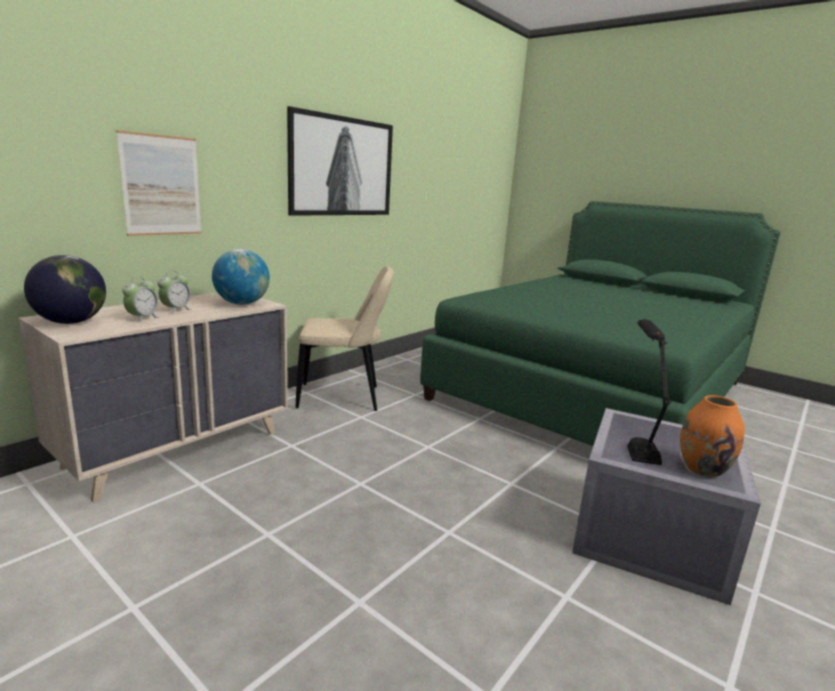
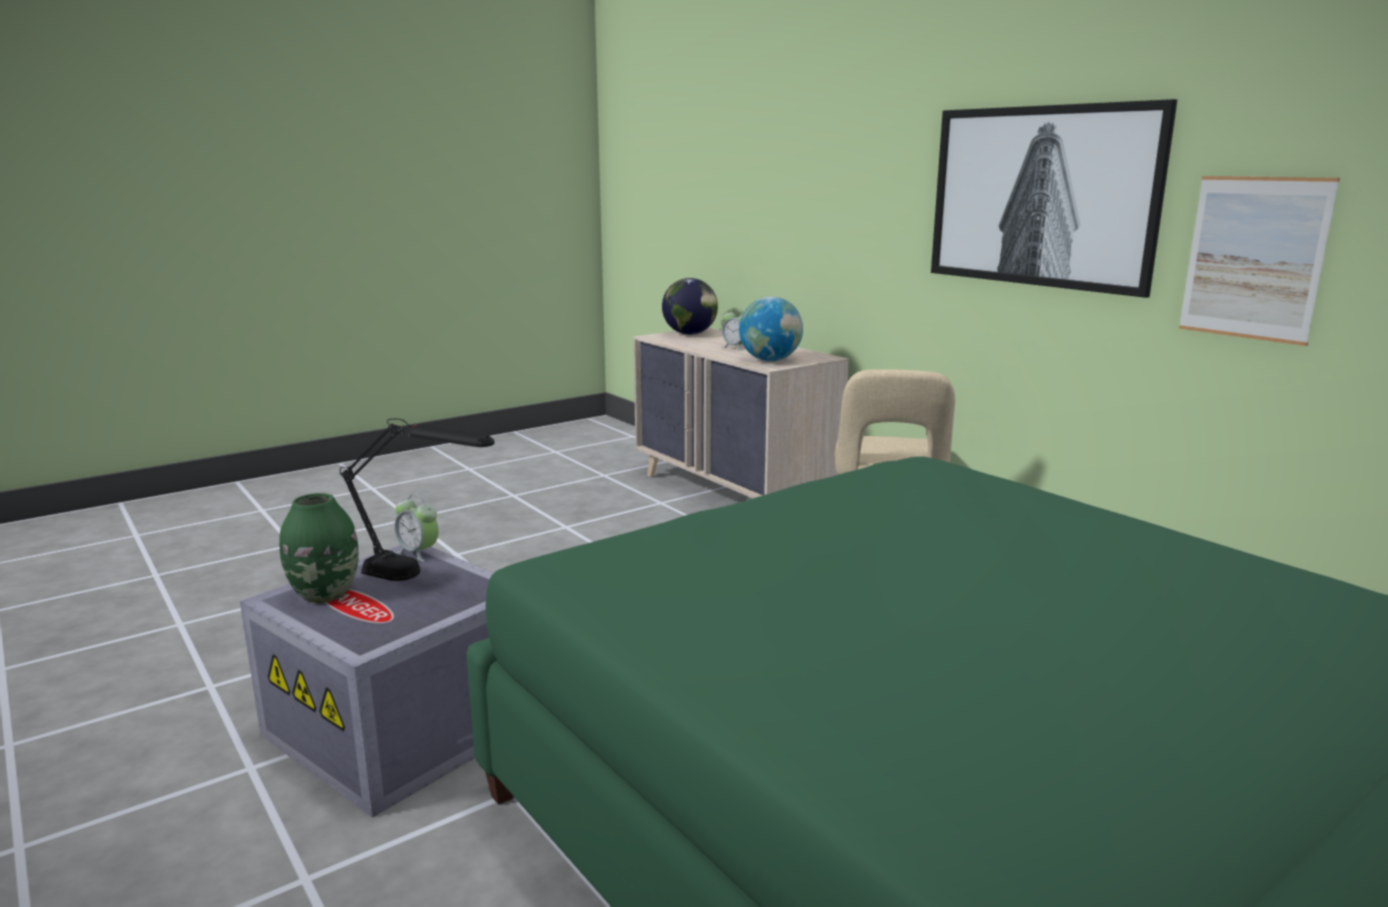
camera: 105 degrees right, 0 degrees up
(142, 318) = (702, 343): alarm clock -> alarm clock (418, 553)
(162, 185) = (805, 225): picture -> picture (1254, 258)
(703, 469) = (325, 594): orange vase -> green vase

